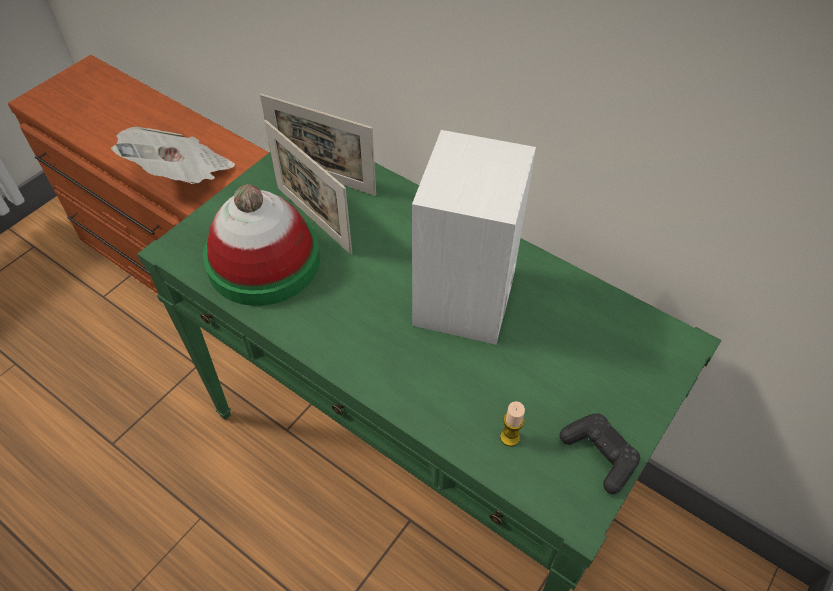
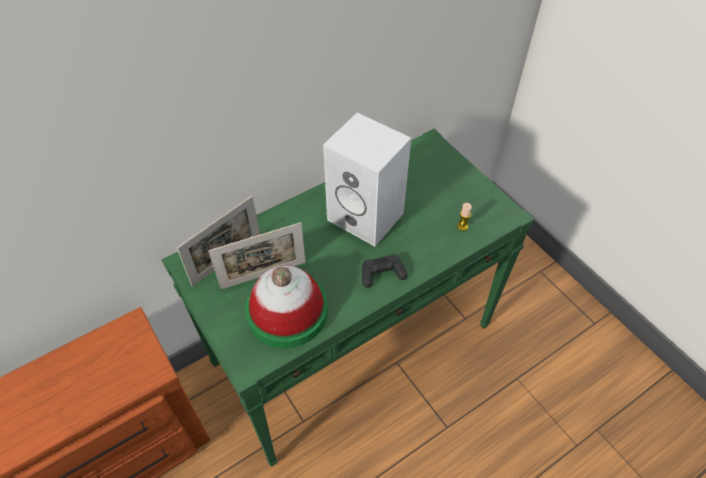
camera: 70 degrees left, 0 degrees up
(182, 175) = (119, 378): newspaper -> none
(599, 455) = (482, 196): black game controller -> black game controller (382, 274)

